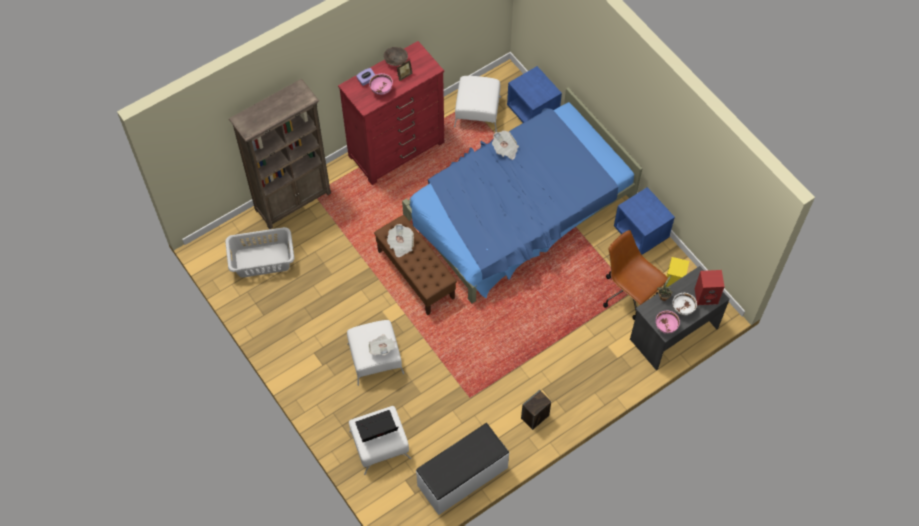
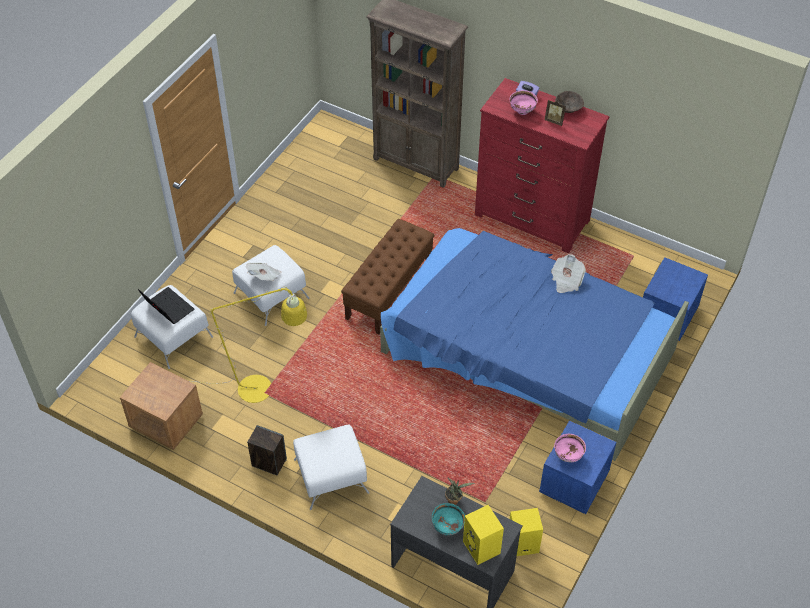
camera: 65 degrees right, 10 degrees down
(263, 260) = (335, 168): grey laundry basket -> none
(400, 244) = (394, 243): newspaper -> none
(463, 477) = (166, 422): white bench -> brown nightstand
(466, 396) = (264, 389): none -> yellow floor lamp
(477, 111) = (629, 267): white ottoman -> white ottoman (332, 476)
(629, 295) = (479, 501): brown office chair -> none
(665, 327) = (411, 517): pink bowl -> pink bowl (568, 455)
(682, 309) = (448, 527): white bowl -> turquoise bowl
(706, 295) = (482, 548): red speaker -> yellow speaker

